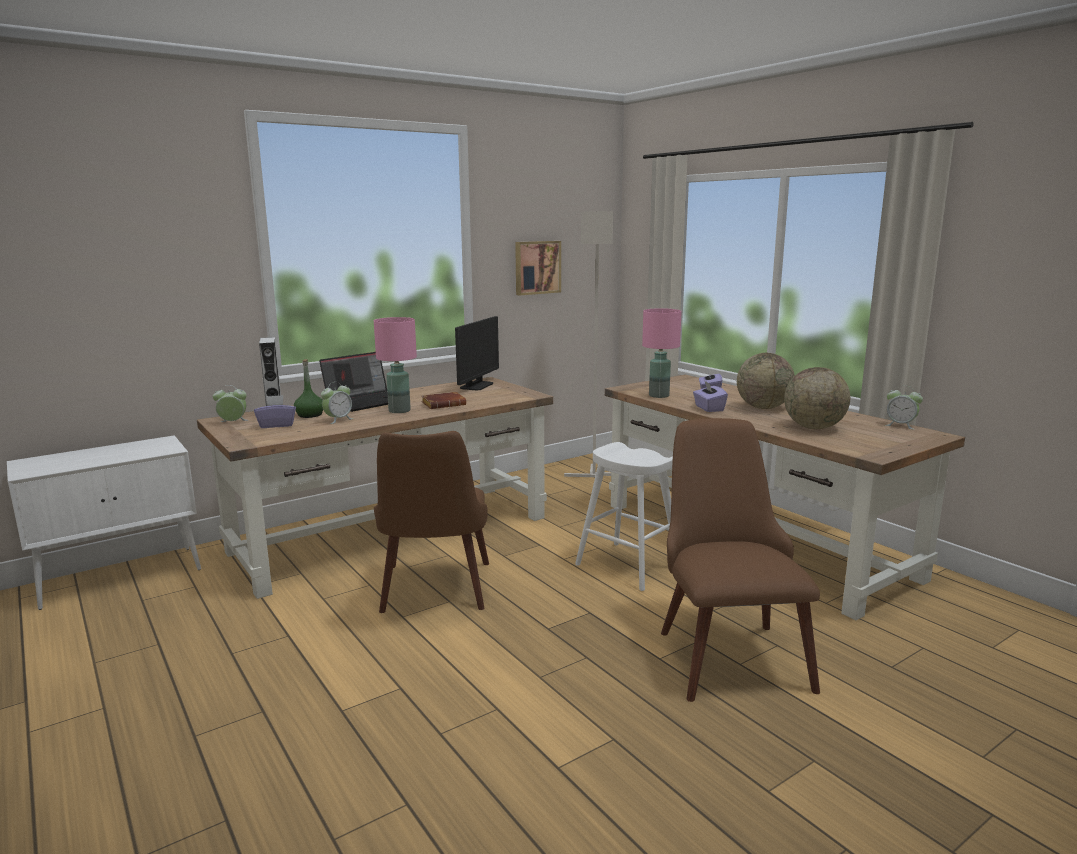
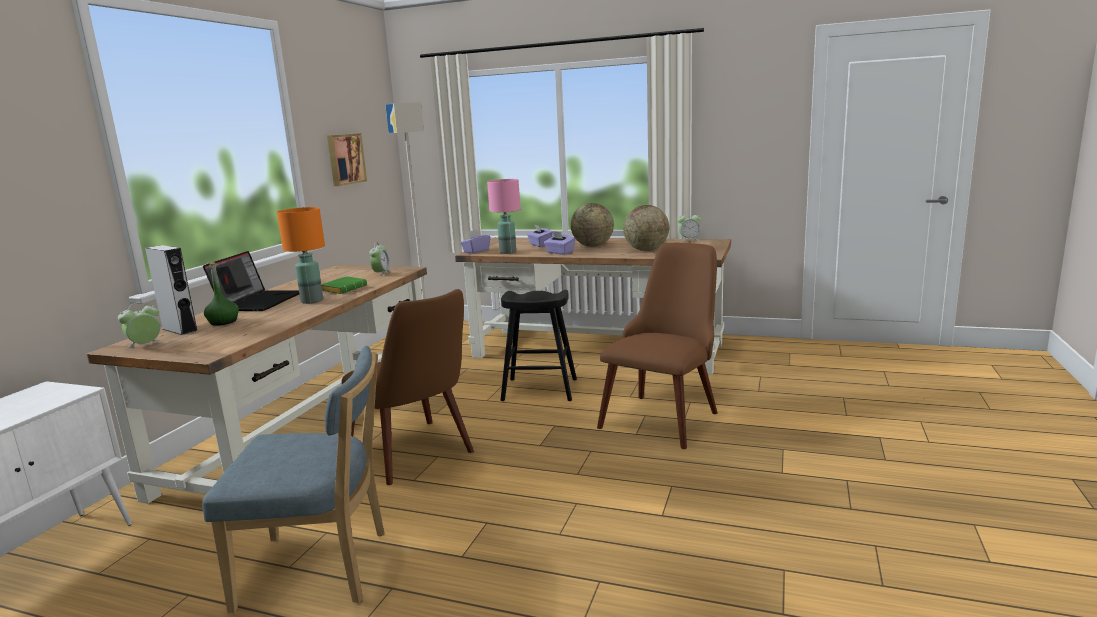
camera: 35 degrees left, 0 degrees up
(245, 667) = (321, 569): none -> blue chair
(277, 425) = (206, 335): purple tissue box -> purple tissue box (476, 251)
(338, 420) = (266, 318): alarm clock -> alarm clock (381, 274)
(399, 411) = (312, 301): pink table lamp -> orange table lamp
(444, 404) = (344, 289): brown book -> green book
(476, 386) = (340, 272): monitor -> none
(628, 566) = (540, 390): white stool -> black stool
(725, 648) = (665, 414): brown chair -> brown chair turned 75 degrees clockwise

